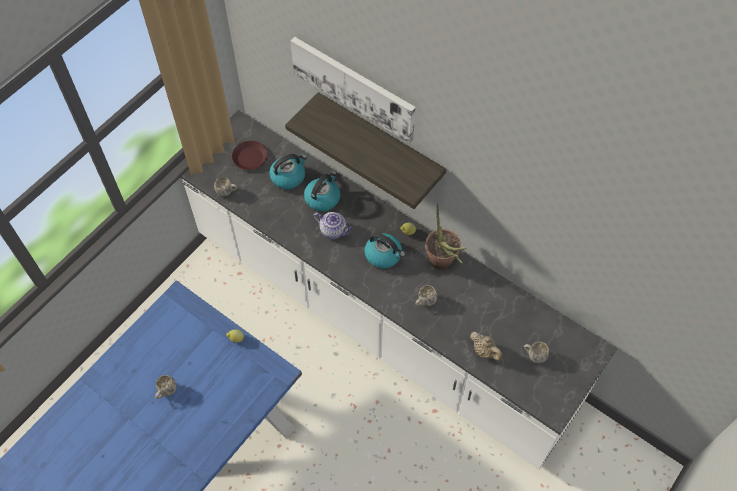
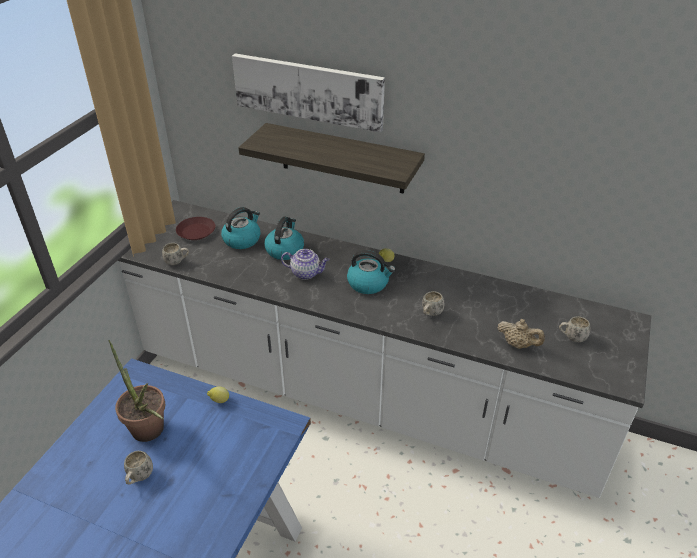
camera: 15 degrees left, 20 degrees down
(443, 264) = (434, 279): potted plant -> potted plant (150, 434)

